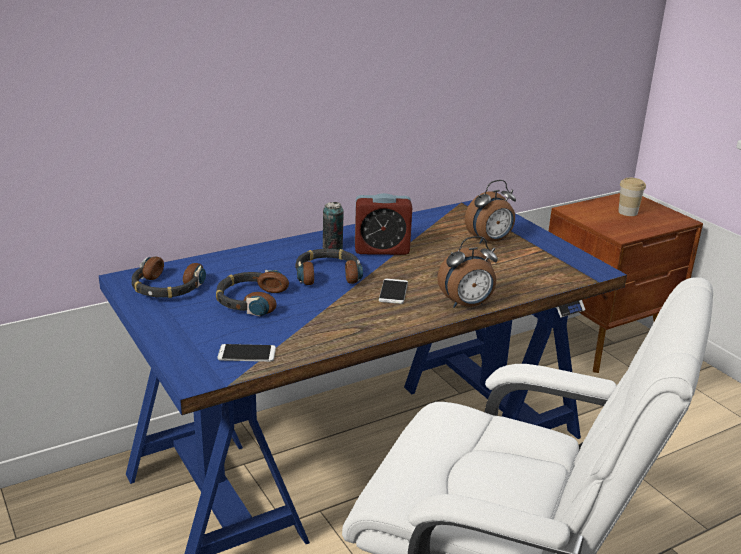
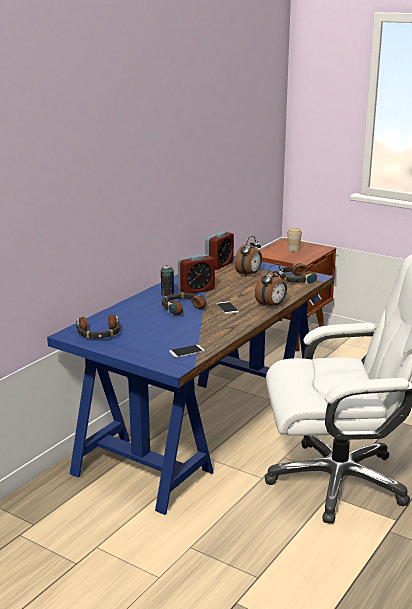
camera: 25 degrees left, 5 degrees down
(250, 300) = (155, 328): headphones -> headphones (295, 279)
(461, 215) = (219, 264): none -> alarm clock

